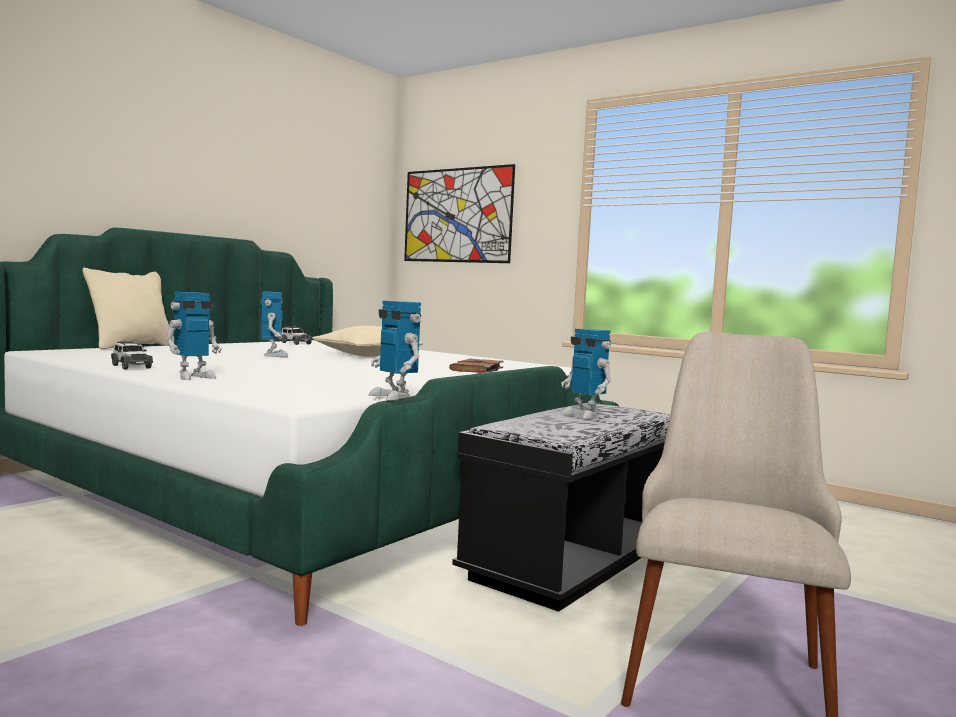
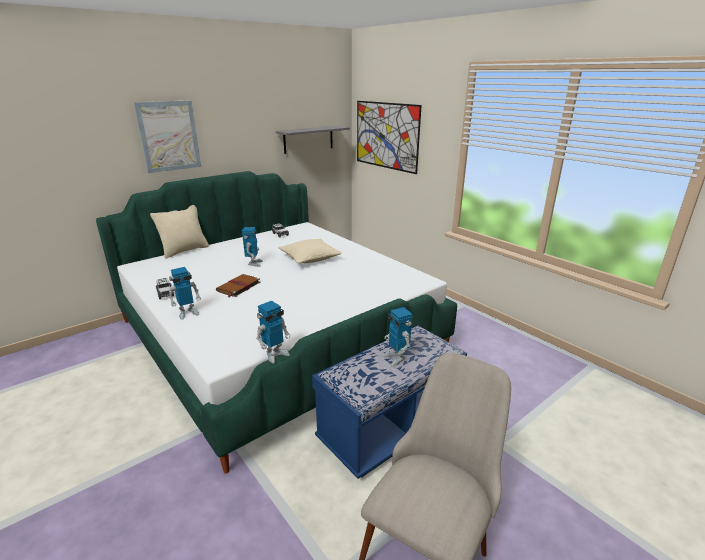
camera: 15 degrees right, 20 degrees up
(129, 156) = (169, 136): none -> picture
(336, 215) = (308, 139): none -> grey shelf
(394, 396) = (275, 354): toy robot -> toy robot turned 105 degrees counterclockwise
(476, 369) = (362, 285): brown book -> brown book (238, 287)
(569, 563) = (389, 428): black bench -> blue bench

